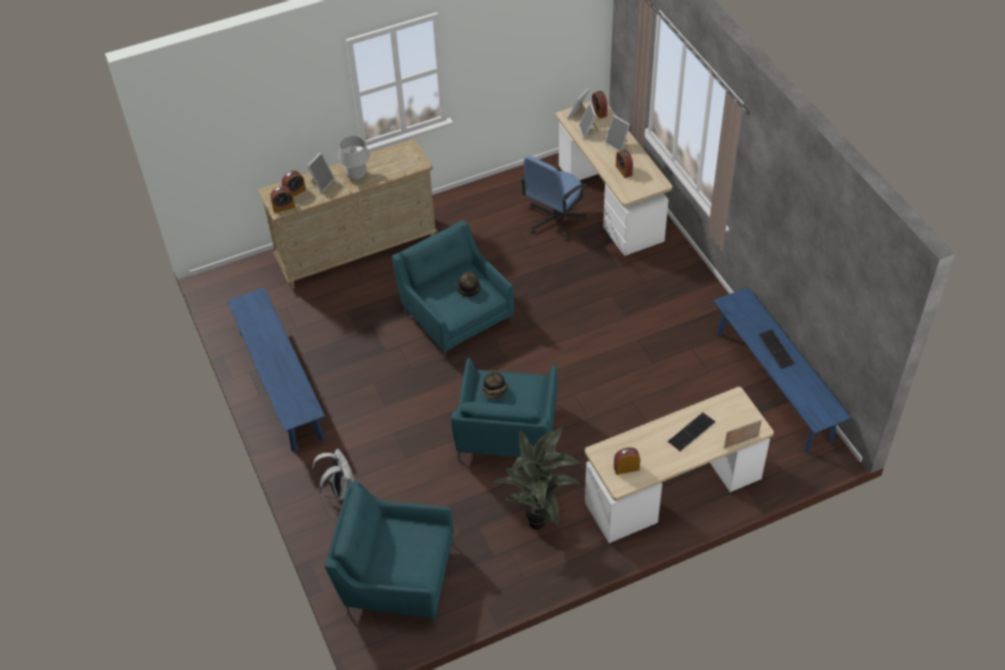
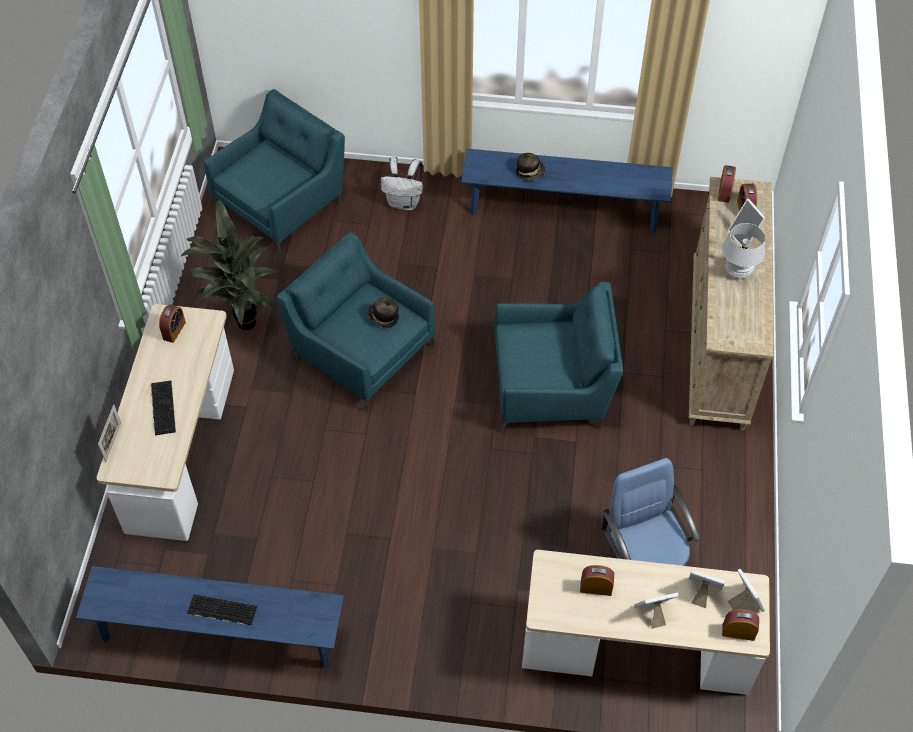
camera: 120 degrees right, 5 degrees up
(468, 288) = (542, 364): hat -> hat (530, 172)

